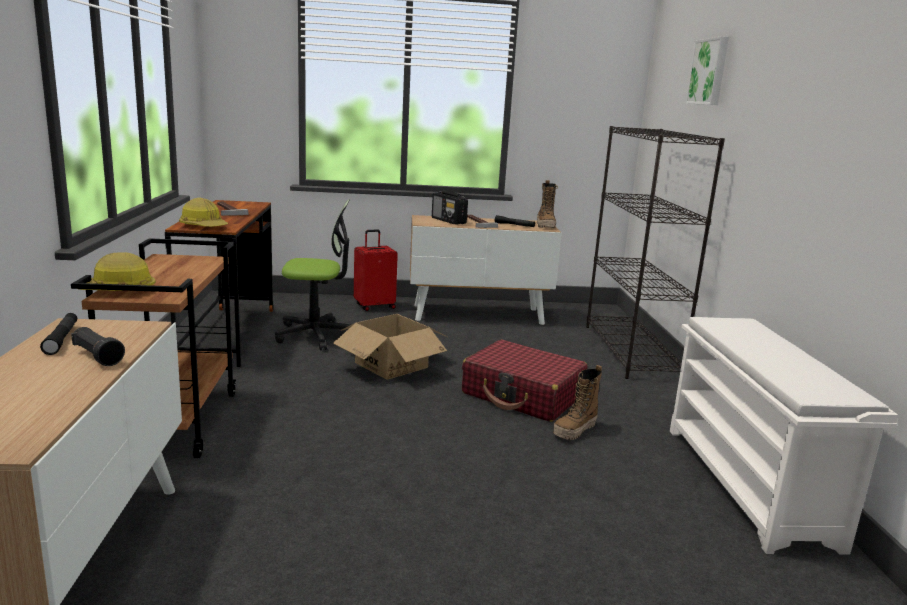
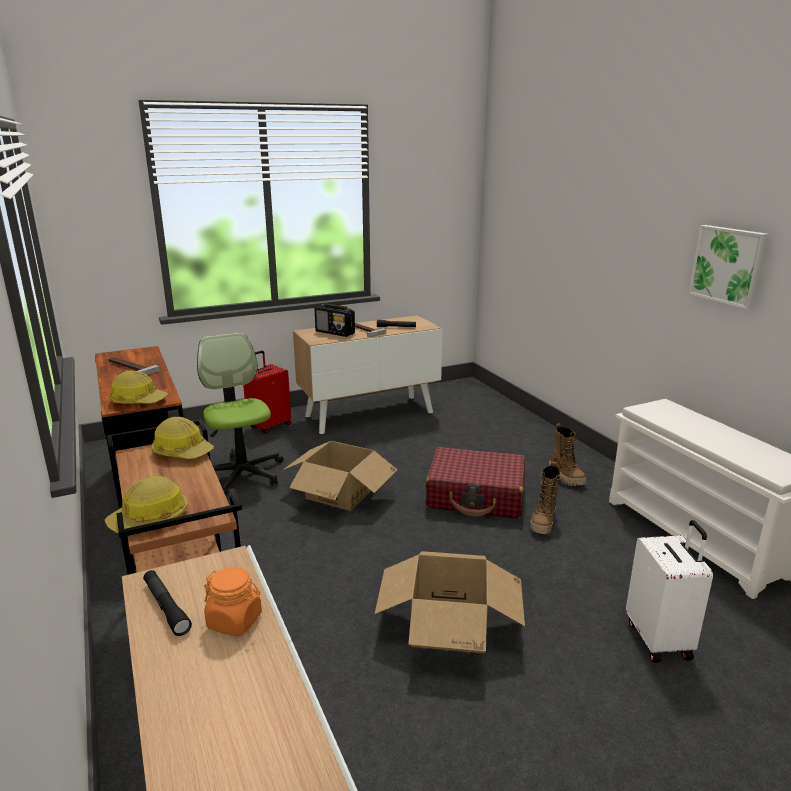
camera: 20 degrees left, 5 degrees up
(97, 356) = (235, 621): black flashlight -> orange jar
(201, 262) = (183, 451): none -> hard hat
(316, 335) = (242, 474): office chair -> office chair turned 90 degrees counterclockwise
(395, 482) = (449, 624): none -> cardboard box
(545, 226) = (422, 323): boot -> boot (566, 477)
(609, 555) = (660, 639): none -> white suitcase
(631, 351) = (521, 425): black bookcase -> none
(709, 72) = (570, 177): picture -> picture (729, 265)

